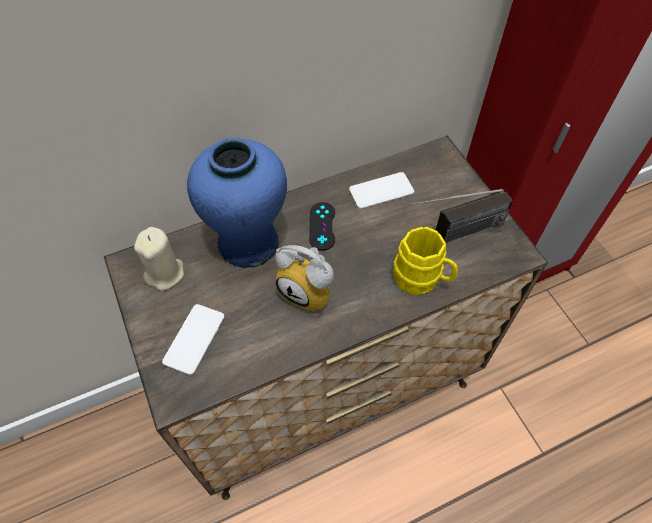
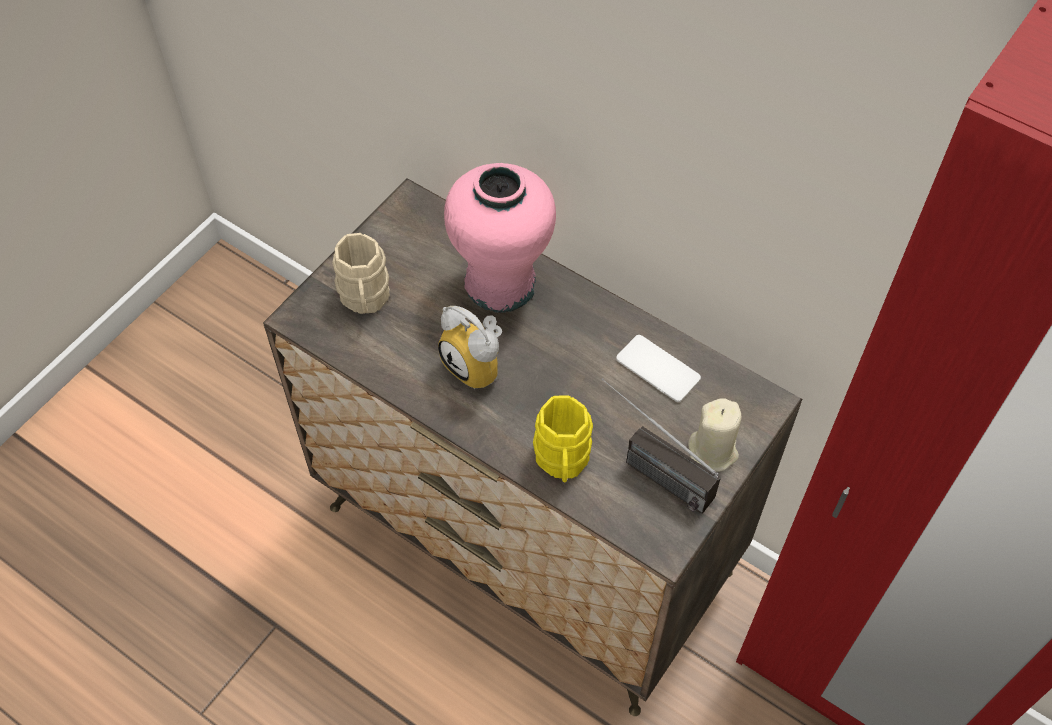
camera: 60 degrees right, 0 degrees up
(165, 273) = (419, 236): beige candle -> beige candle (713, 451)
(194, 339) = (365, 299): phone -> beige mug
(248, 243) = (500, 282): blue vase -> pink vase
(310, 290) = (479, 365): alarm clock -> alarm clock turned 45 degrees counterclockwise
(322, 226) = (568, 336): black game controller -> none

